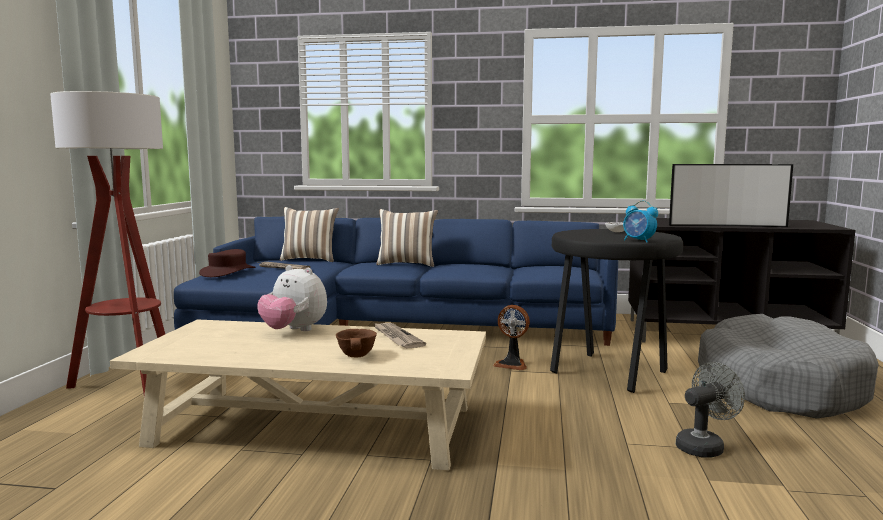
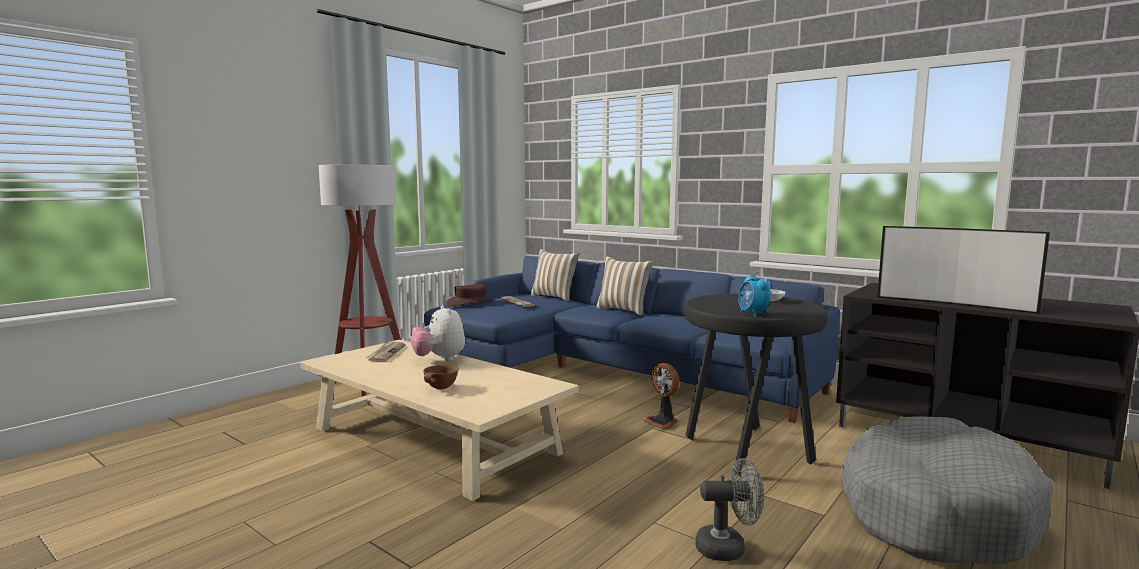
camera: 30 degrees right, 0 degrees up
(396, 337) = (497, 377): newspaper -> newspaper (386, 353)

